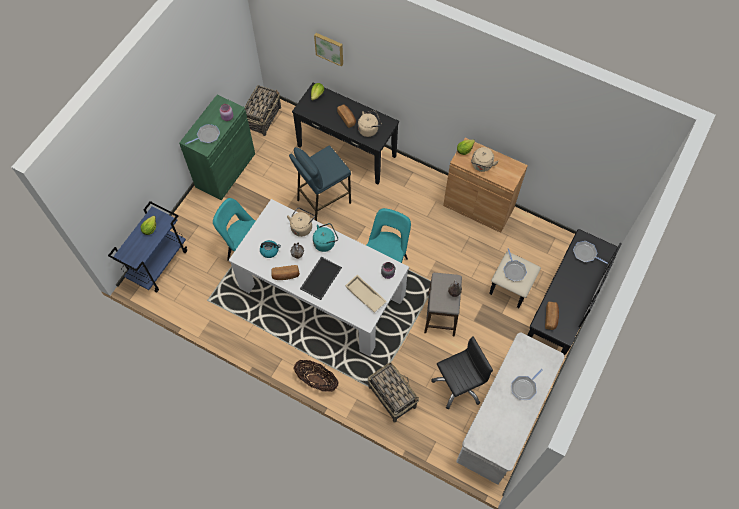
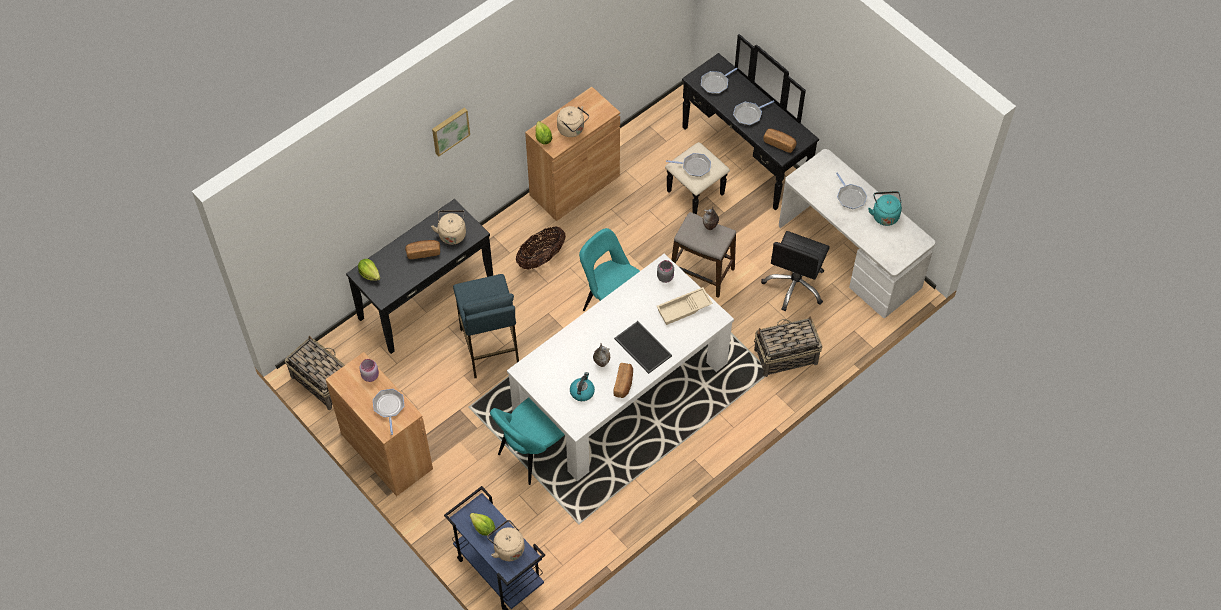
camera: 70 degrees left, 5 degrees down
(225, 170) = (386, 451): green cabinet -> brown cabinet
(302, 227) = (563, 347): beige kettle -> beige kettle (507, 548)
(316, 380) = (736, 429): basket -> basket (541, 258)
(325, 242) = (596, 328): turquoise kettle -> turquoise kettle (884, 215)
(329, 48) = (355, 207): picture -> picture (449, 130)
(458, 384) = (795, 285): black office chair -> black office chair turned 150 degrees counterclockwise
(568, 286) = (749, 114): none -> frying pan

